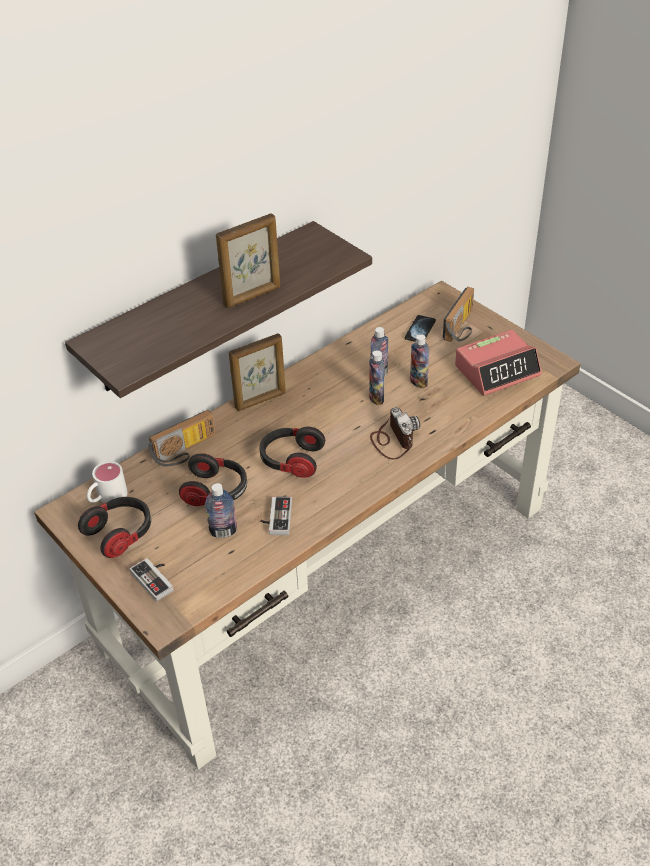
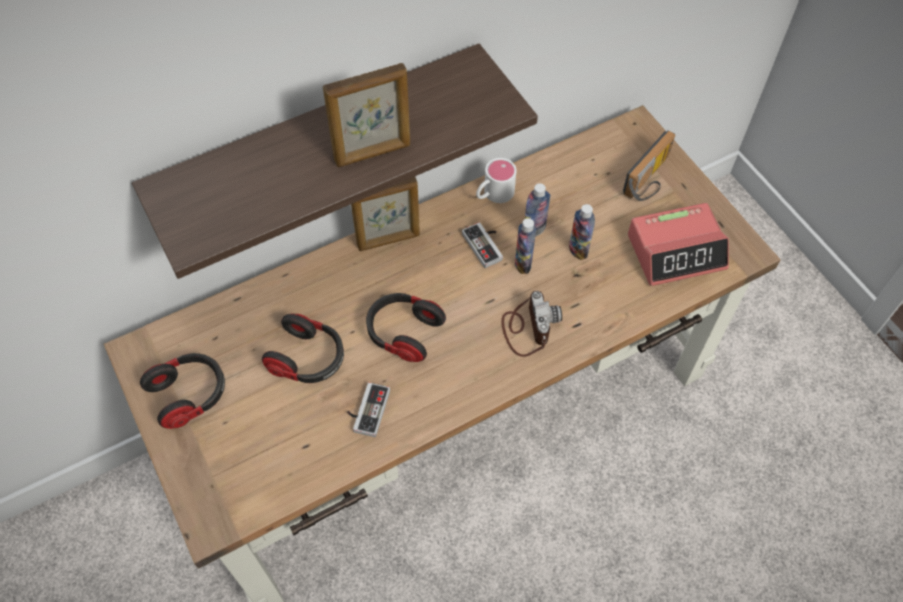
camera: 10 degrees right, 15 degrees up
(107, 497) = (186, 342): white mug -> white mug (493, 194)
(156, 579) = (214, 466): game controller -> game controller (486, 245)
(185, 451) = (287, 296): radio -> none
(223, 532) = (303, 417): bottle -> none
(420, 330) = (598, 174): phone -> none

